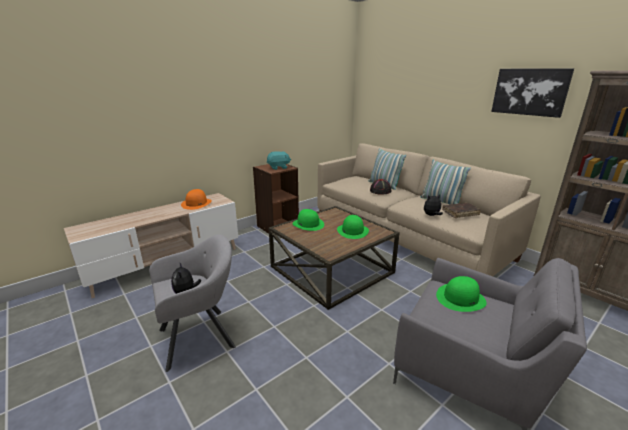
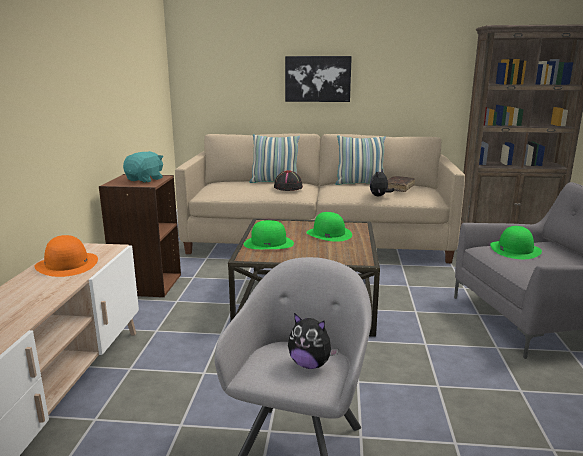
camera: 45 degrees left, 5 degrees down
(529, 92) = (414, 50): picture -> picture (317, 79)

